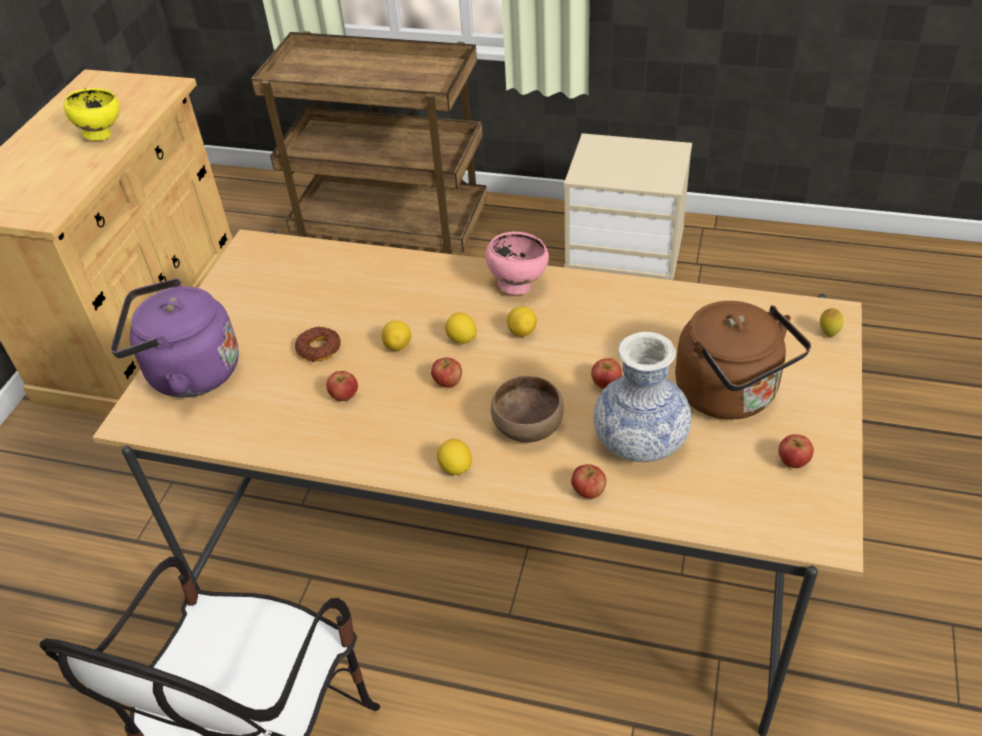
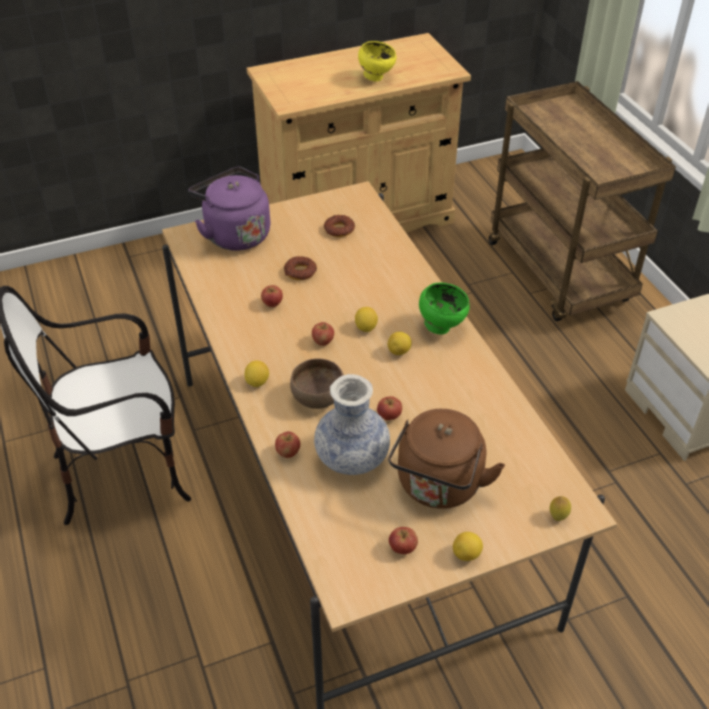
camera: 50 degrees right, 0 degrees up
(288, 287) = (339, 229): none -> donut
(398, 346) = (333, 303): lemon -> lemon (466, 554)
(517, 285) = (441, 326): pink bowl -> green bowl

